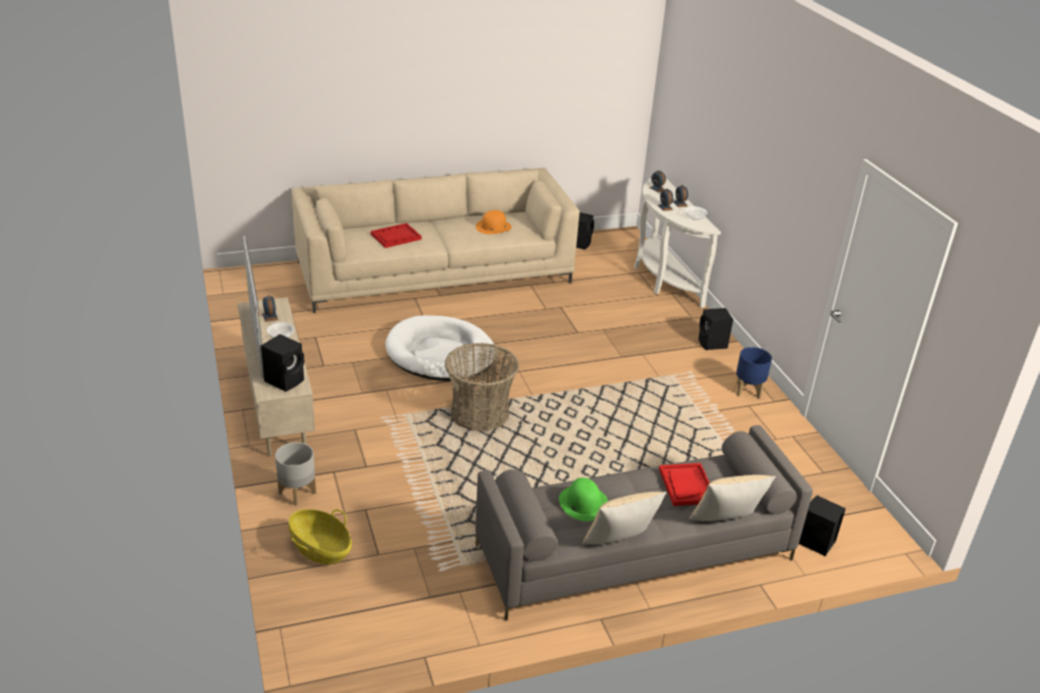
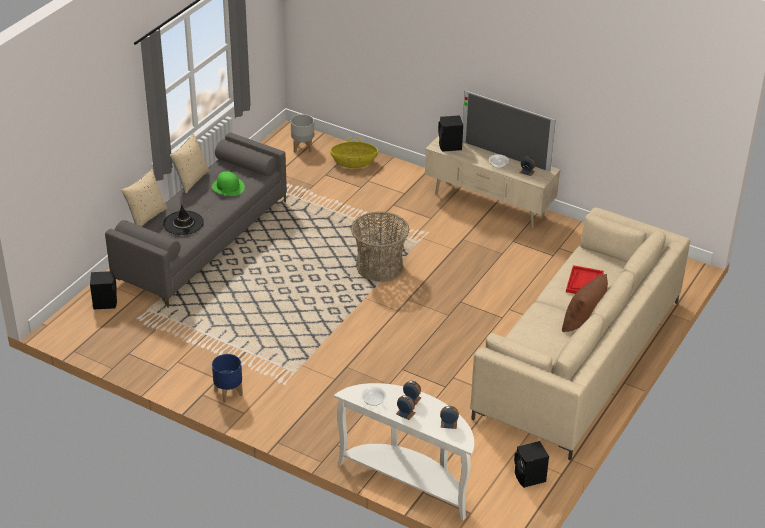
camera: 140 degrees right, 5 degrees up
(297, 493) = (404, 175): grey planter -> grey planter (302, 147)
(440, 353) = (463, 292): white dog bed -> none
(444, 222) = (583, 322): none -> brown pillow
(493, 227) = (541, 339): orange hat -> none
(686, 486) = (183, 223): red tray -> black hat
(712, 344) = (293, 424): black speaker -> none

